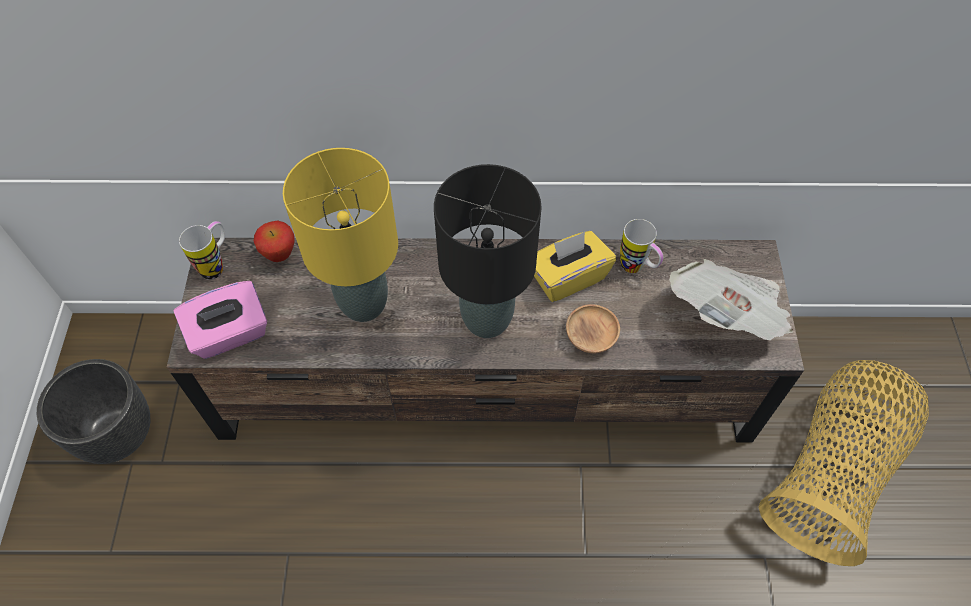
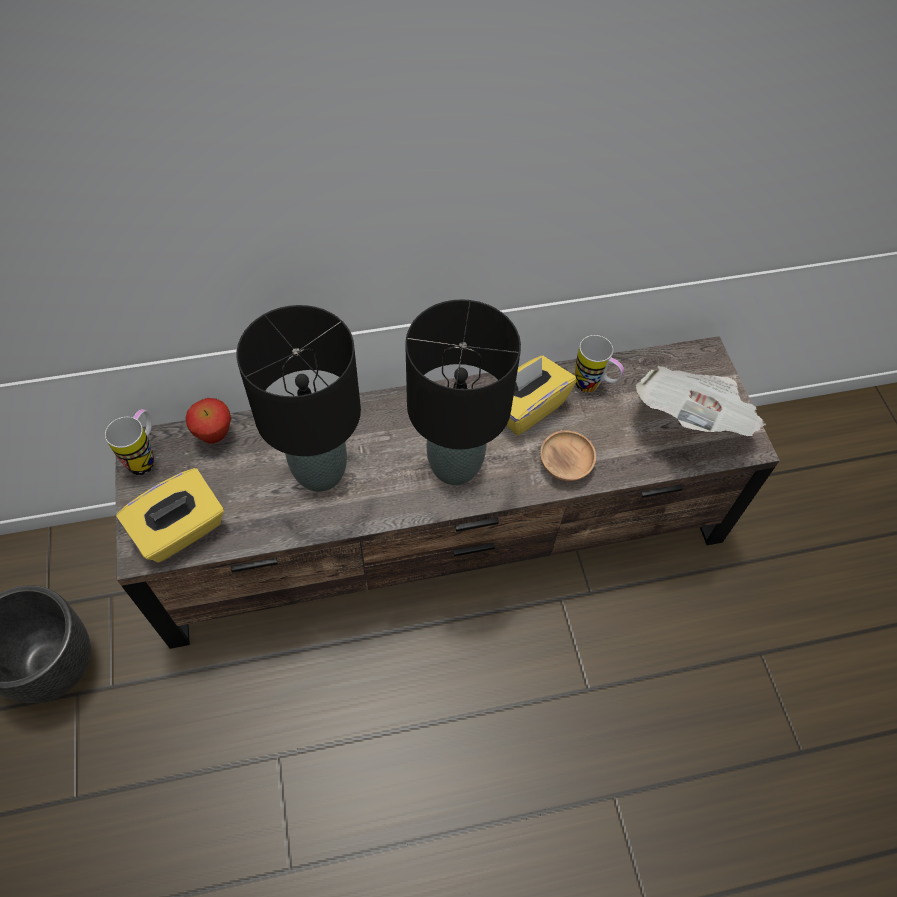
camera: 15 degrees left, 0 degrees up
(230, 334) = (180, 530): pink tissue box -> yellow tissue box
(364, 303) = (320, 471): yellow table lamp -> black table lamp
(831, 472) = (803, 557): basket -> none

